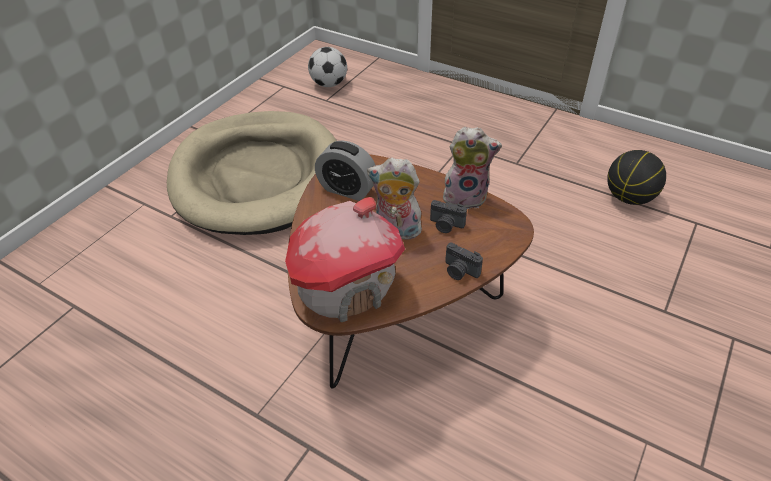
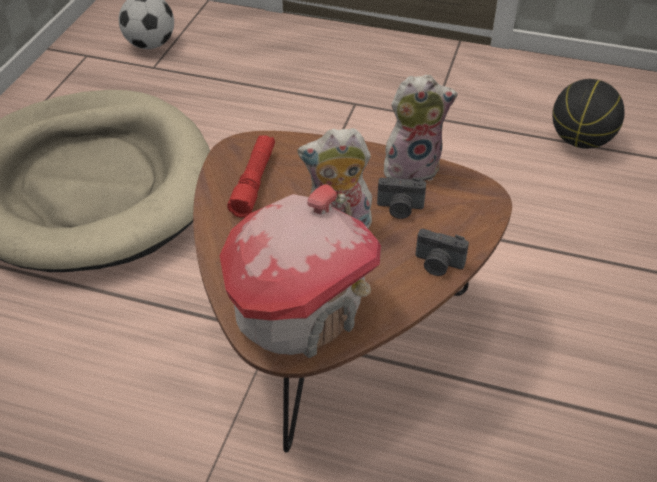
camera: 15 degrees left, 0 degrees up
(347, 189) = (254, 182): alarm clock -> red flashlight

